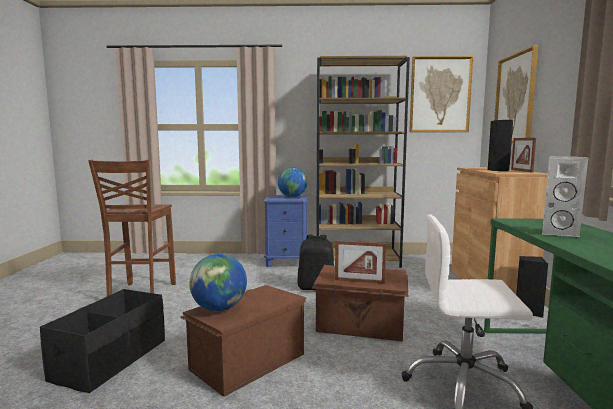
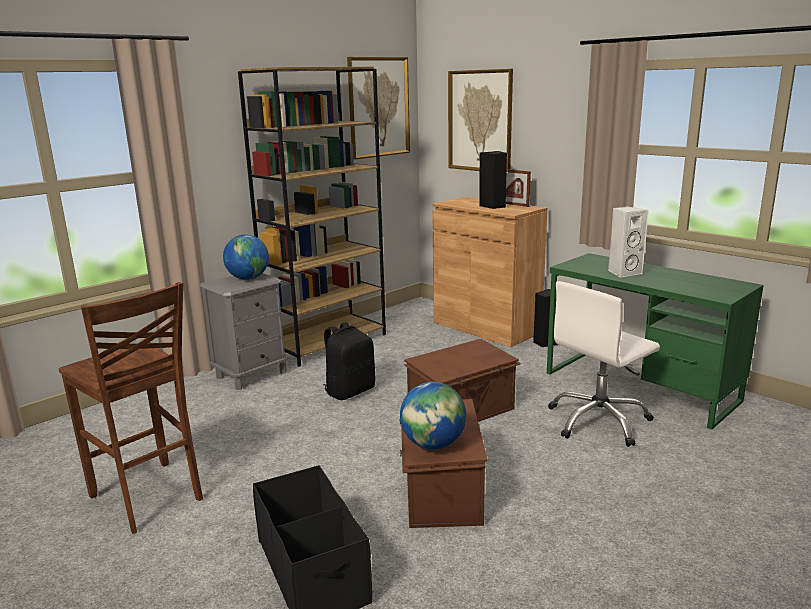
camera: 45 degrees left, 10 degrees up
(287, 262) = (251, 374): blue nightstand -> grey nightstand
(359, 281) = (470, 364): picture frame -> none

